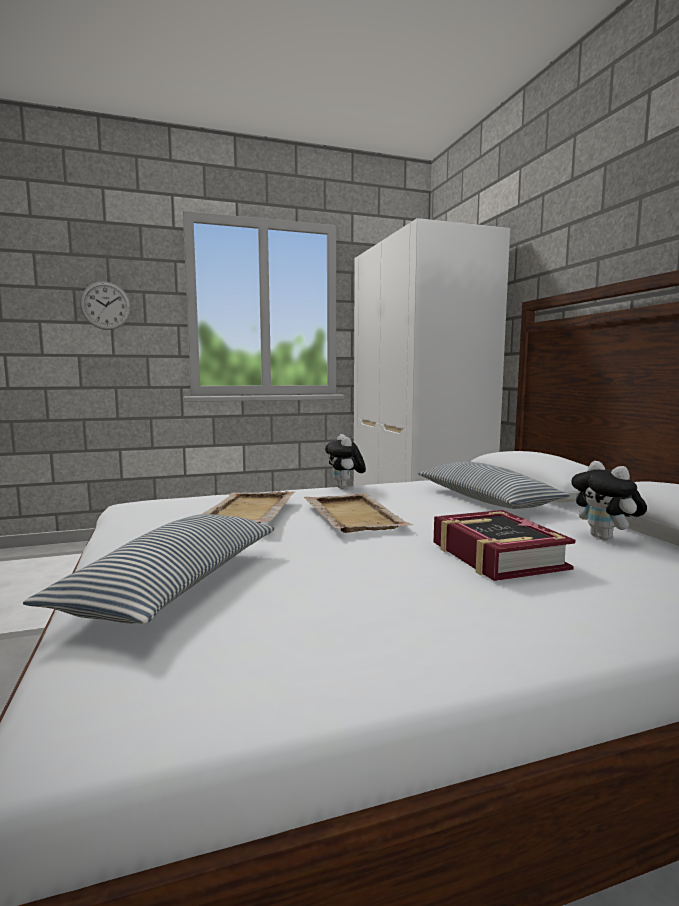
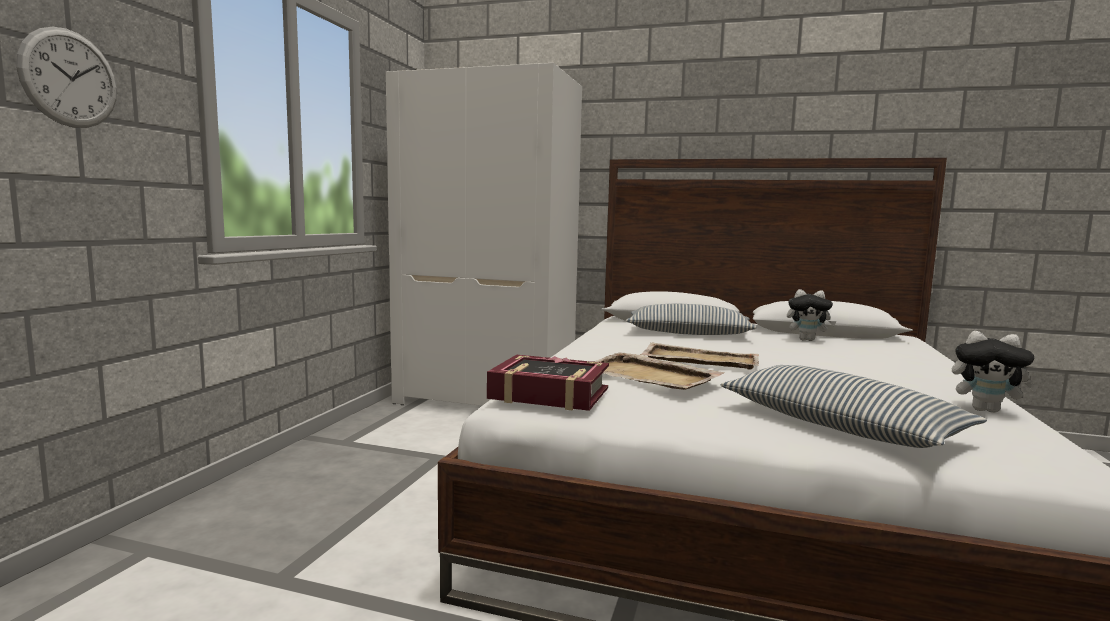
camera: 55 degrees left, 0 degrees up
(345, 488) = (586, 345): plush toy -> plush toy (986, 410)
(496, 555) = (828, 359): book -> book (549, 394)

